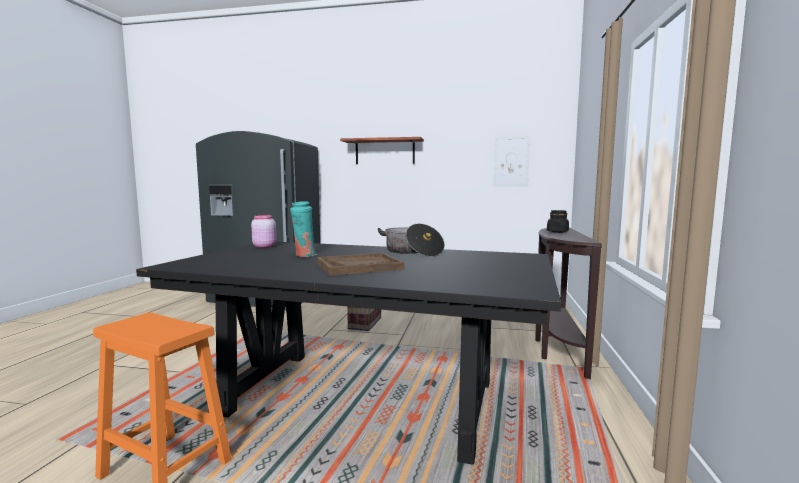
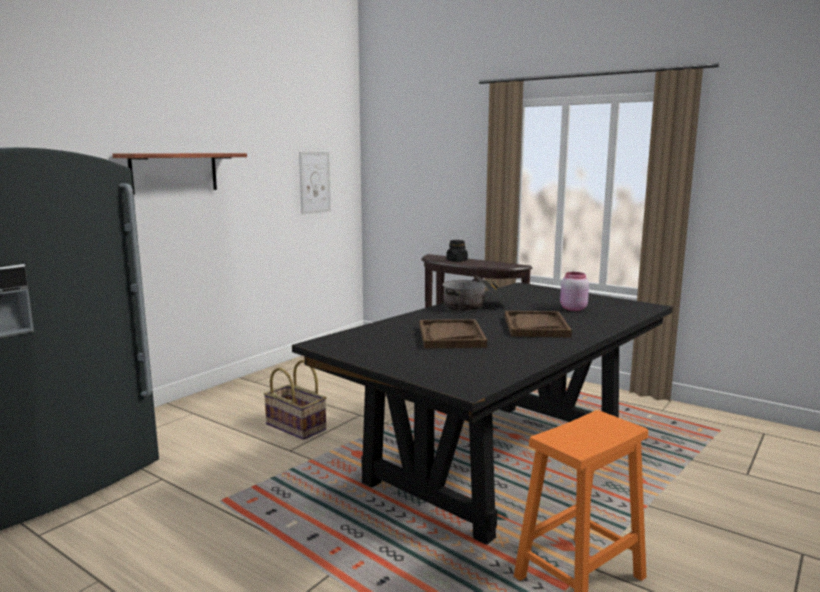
camera: 65 degrees left, 5 degrees up
(264, 246) = (356, 346): pink jar -> pink jar (572, 309)
(304, 255) = (451, 336): turquoise vase -> brown tray

